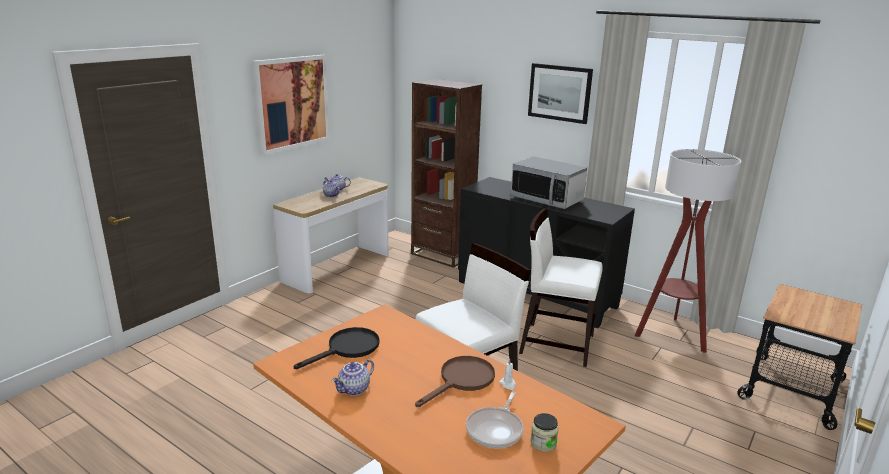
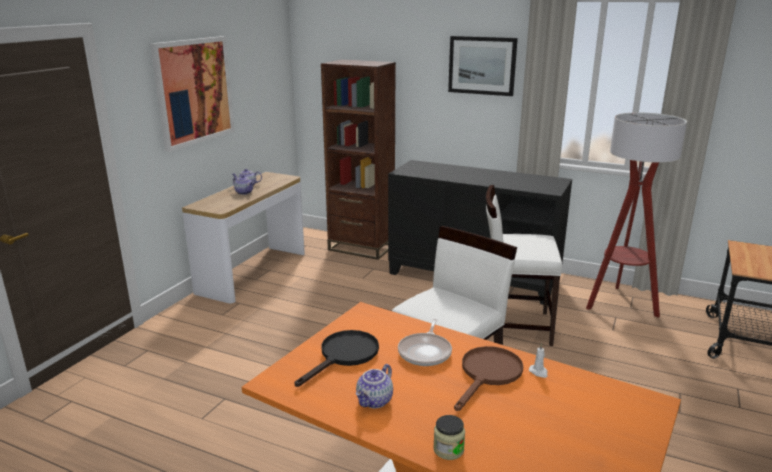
camera: 10 degrees left, 0 degrees up
(495, 430) = (553, 424): frying pan -> frying pan (425, 352)
(543, 443) = (610, 431): jar -> jar (448, 449)
(547, 199) = (482, 177): microwave -> none

